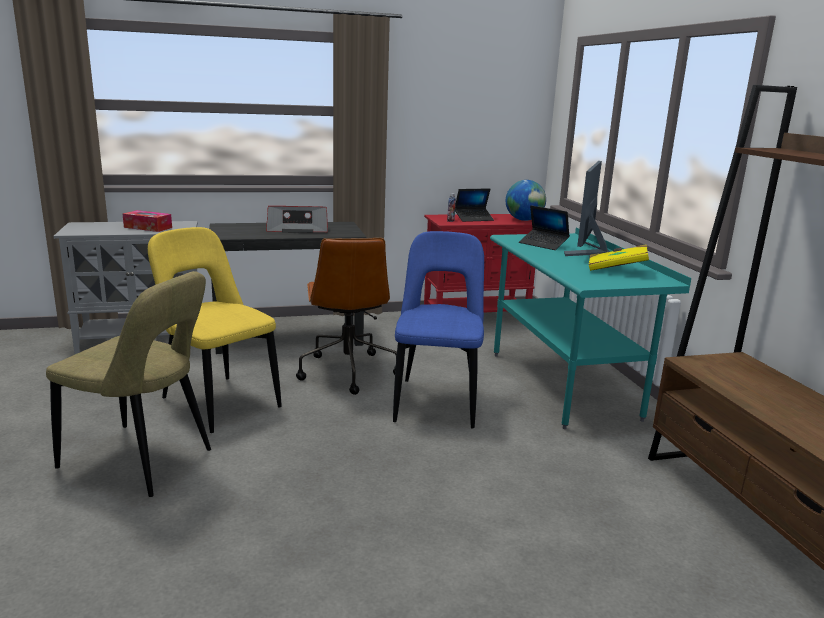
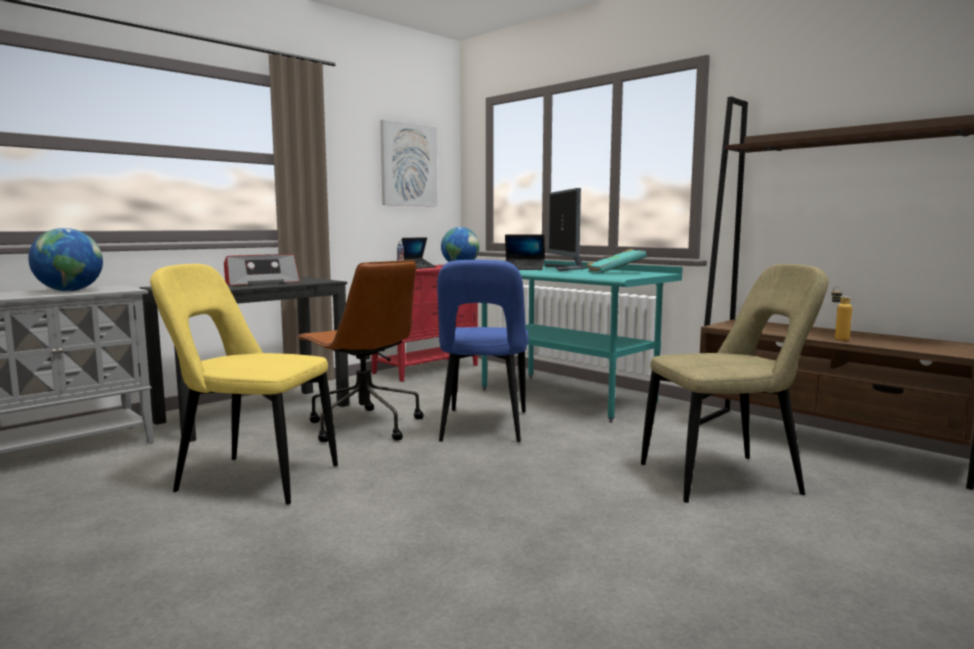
camera: 30 degrees left, 10 degrees down
(142, 461) = (234, 551): beige chair -> beige chair (726, 479)
(148, 227) = (69, 291): tissue box -> globe
(437, 401) = (483, 428): blue chair -> blue chair turned 150 degrees counterclockwise
(485, 111) = (408, 165): none -> picture
(616, 270) = (615, 272): yellow book -> turquoise book
(787, 420) = (837, 339): none -> bottle

